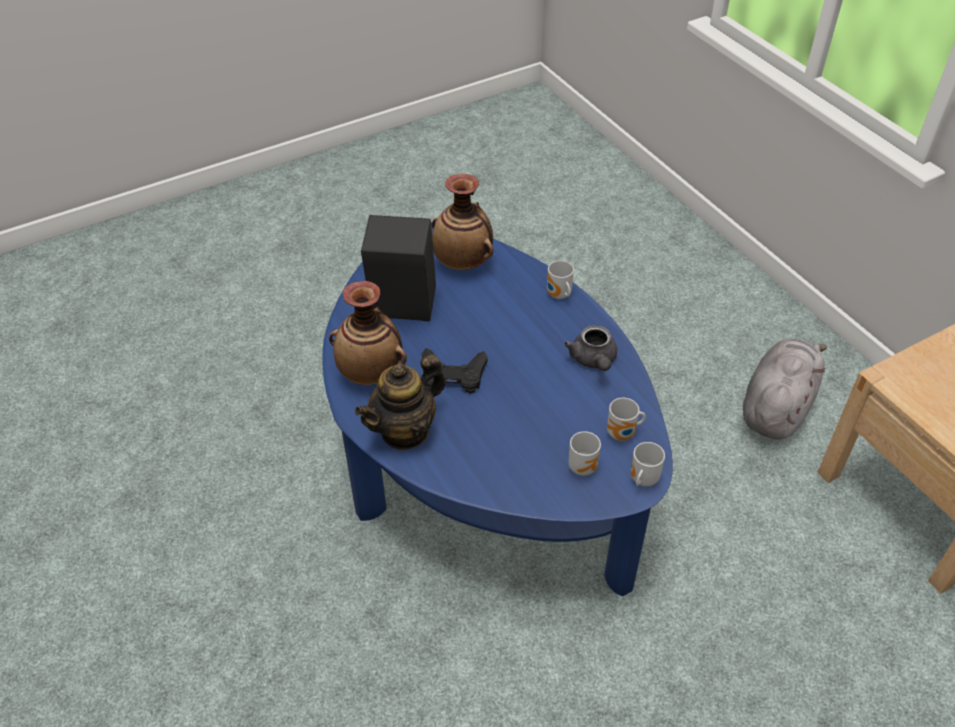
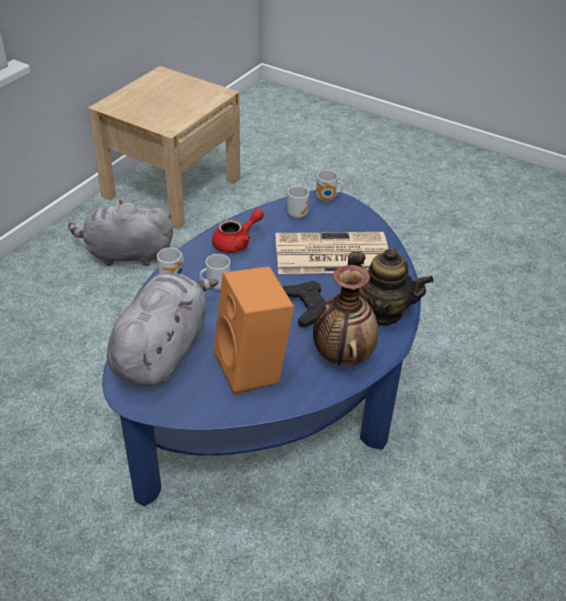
camera: 120 degrees left, 5 degrees down
(401, 309) = (254, 368): black speaker -> orange speaker
(463, 263) = (162, 351): vase -> grey plush toy
(525, 431) = (330, 255): none -> newspaper
(584, 466) = (337, 223): mug -> mug (216, 285)
(593, 360) = (237, 242): grey teapot -> red teapot

